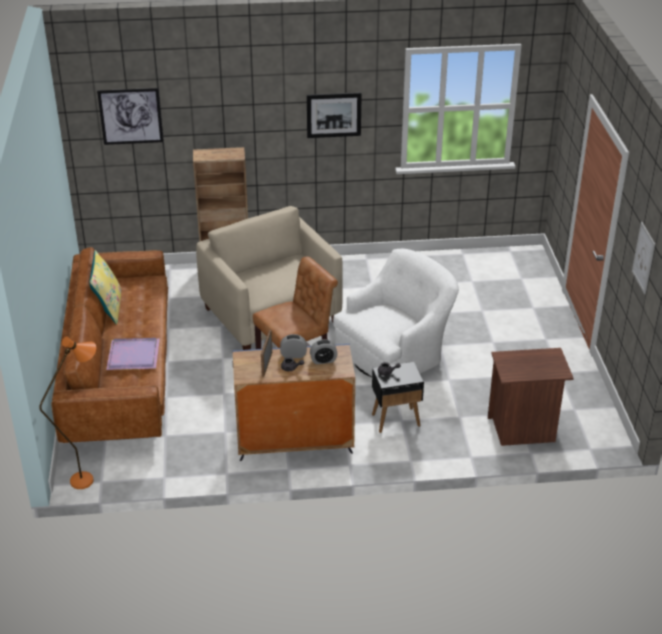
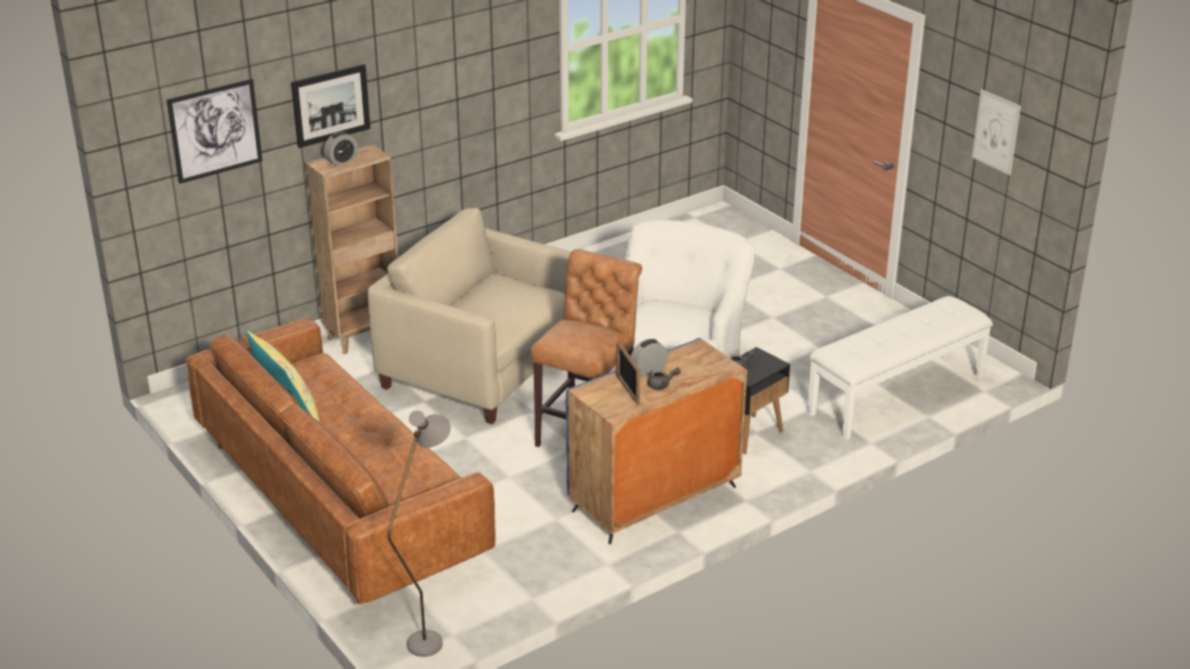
camera: 30 degrees left, 5 degrees down
(90, 477) = (431, 636): orange floor lamp -> grey floor lamp
(132, 355) = (385, 456): purple tray -> none
(323, 360) = (690, 364): alarm clock -> alarm clock (341, 161)
(334, 115) = (479, 73): picture -> picture (331, 105)
(522, 430) = (896, 396): brown nightstand -> white bench

